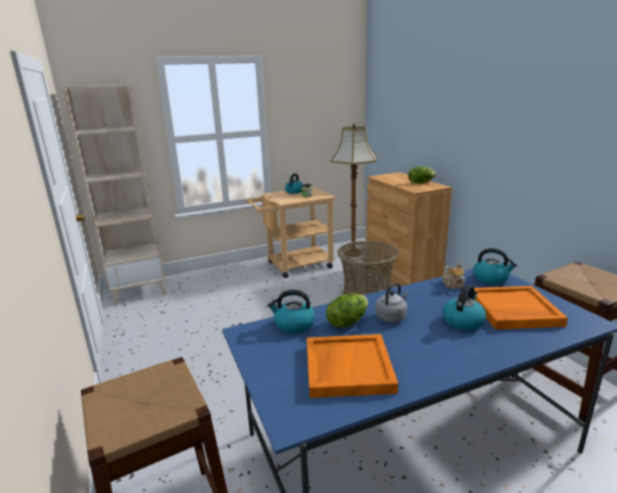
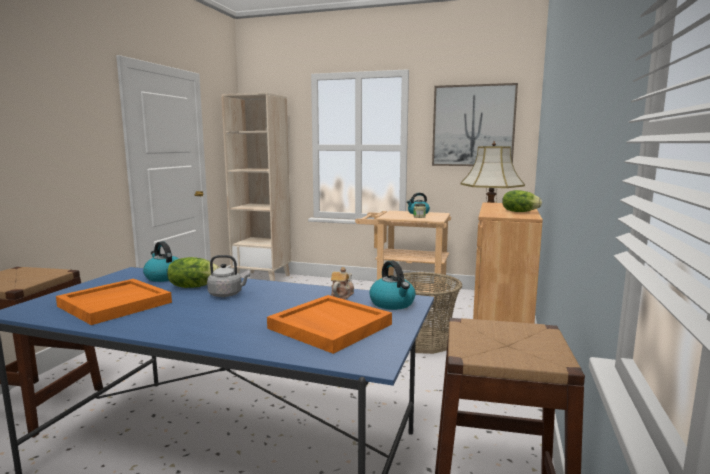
camera: 40 degrees right, 10 degrees down
(319, 108) = (473, 126): none -> picture
(463, 321) = (263, 315): kettle -> none

